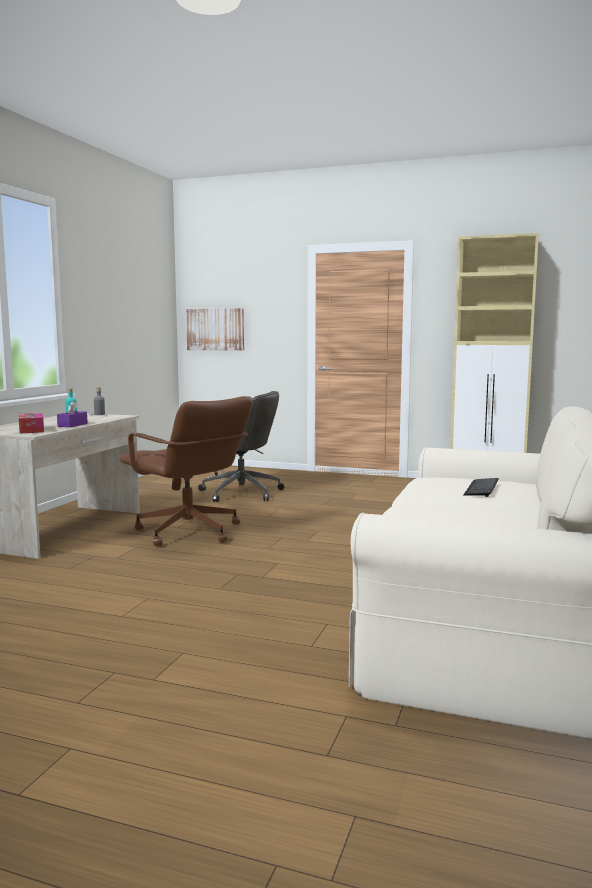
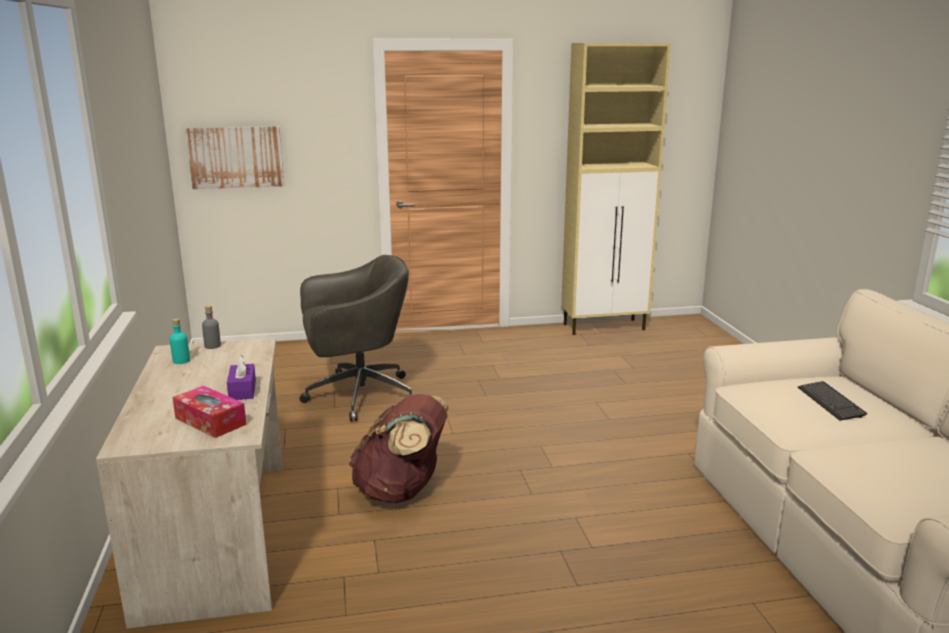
camera: 30 degrees left, 10 degrees up
(188, 532) = (401, 491): brown office chair -> brown backpack

